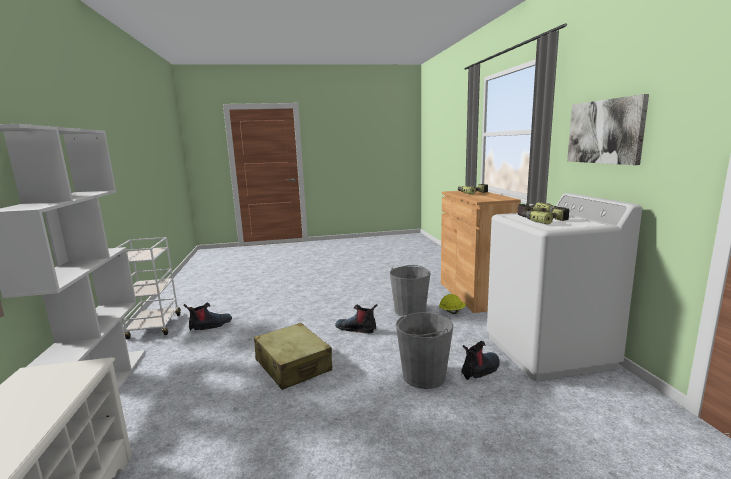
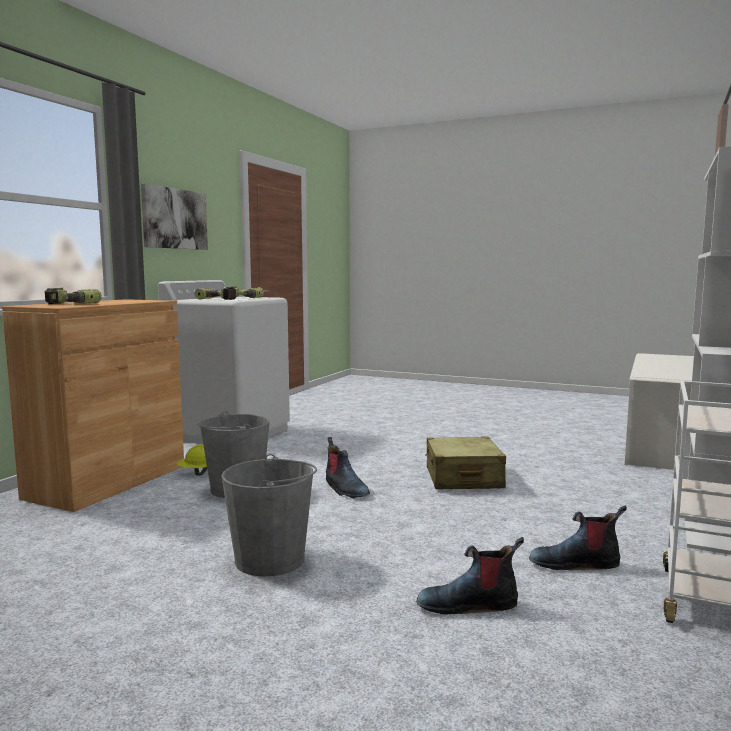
camera: 145 degrees left, 5 degrees down
(423, 376) = (355, 446): grey bucket -> grey bucket (270, 559)
(480, 370) = (306, 438): boot -> boot (468, 604)

